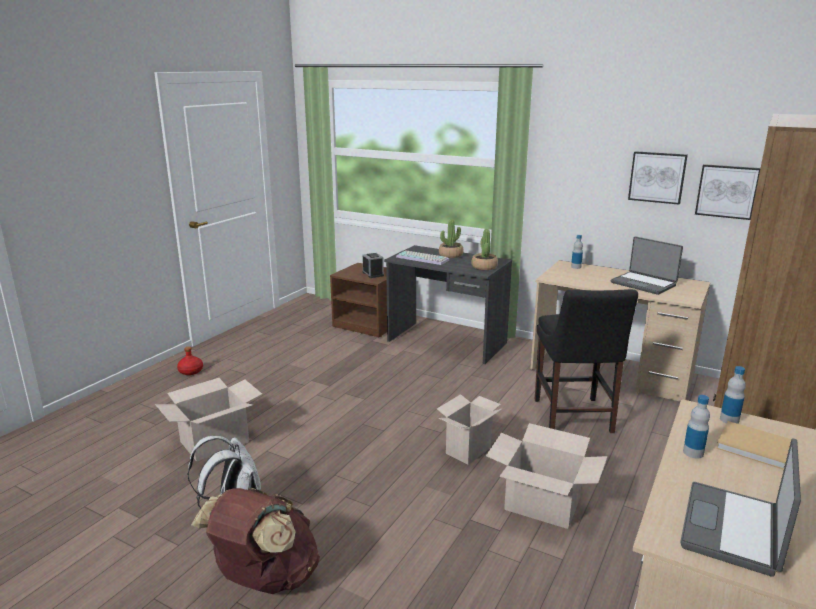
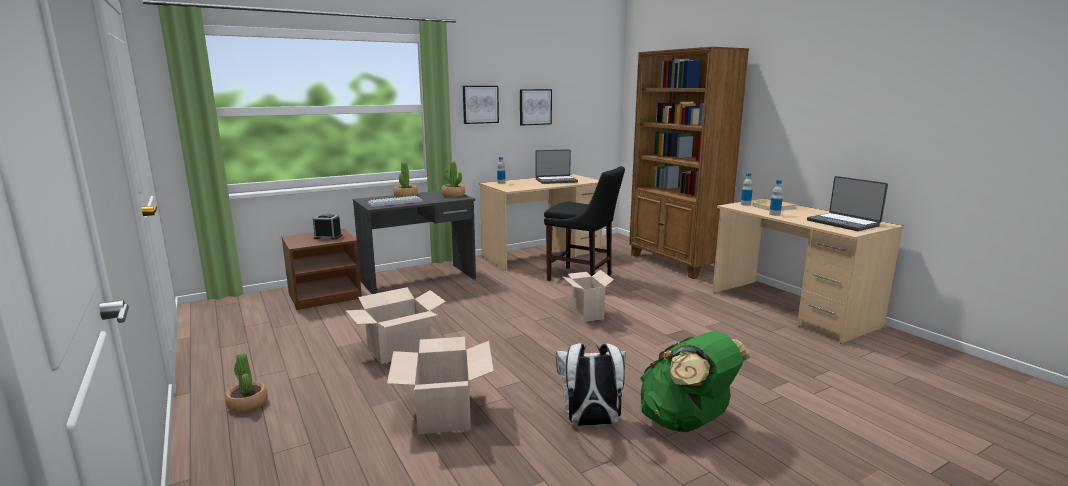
camera: 60 degrees left, 5 degrees down
(190, 371) = (247, 404): red bottle -> potted plant
(264, 579) = (686, 422): brown backpack -> green backpack
(542, 504) = (666, 311): cardboard box -> cardboard box (399, 349)
(727, 191) = (573, 112): picture -> picture (480, 104)

